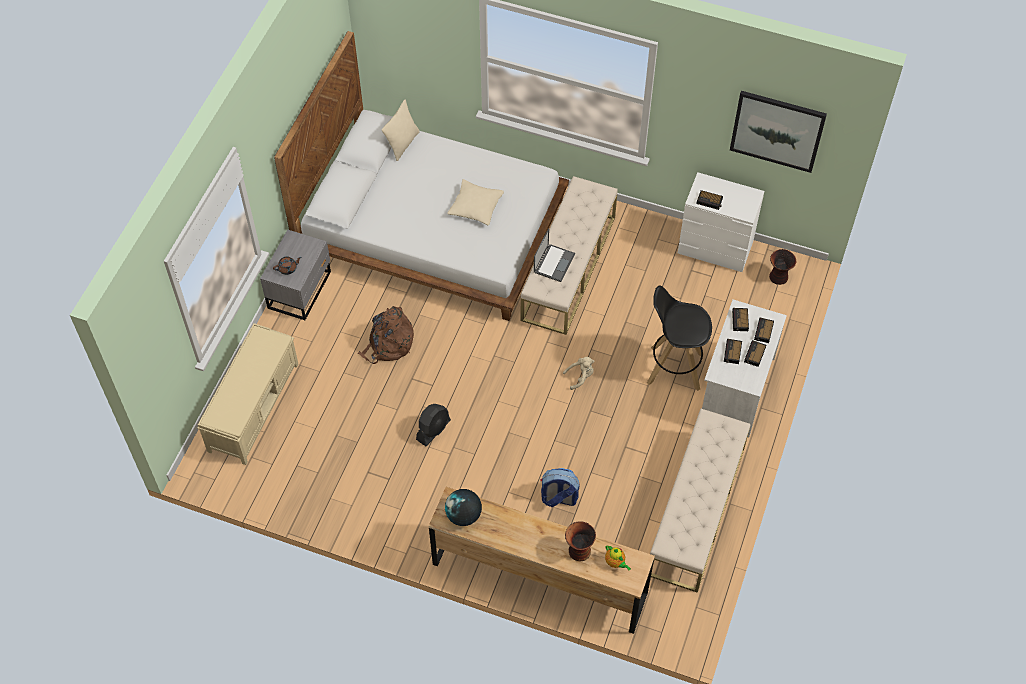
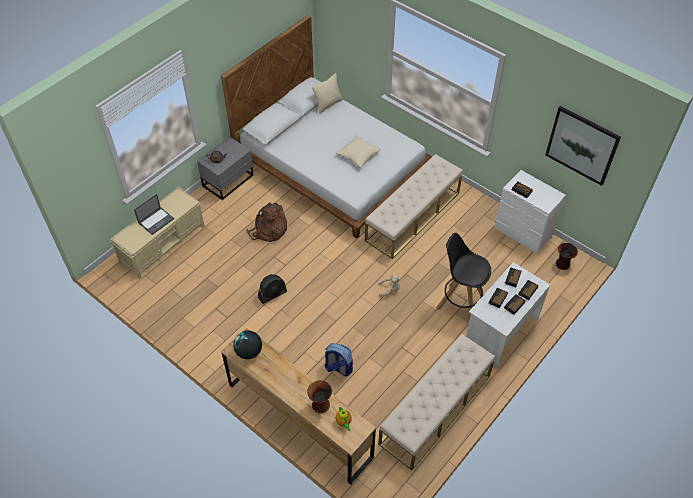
camera: 20 degrees right, 5 degrees down
(554, 262) = (397, 204): laptop -> laptop (156, 220)

